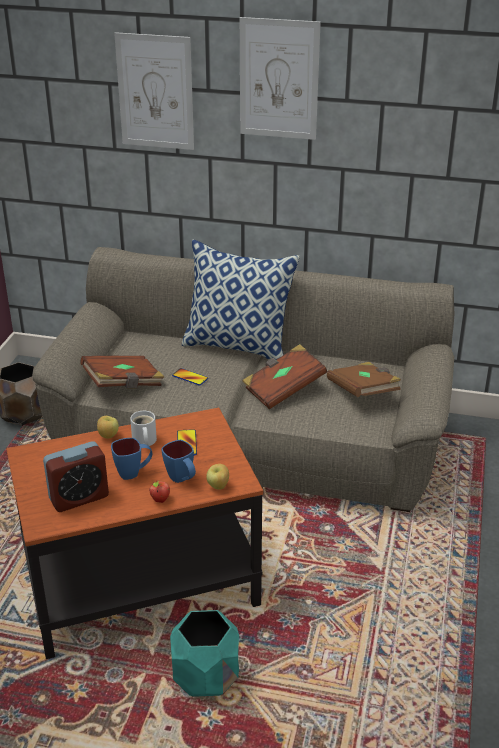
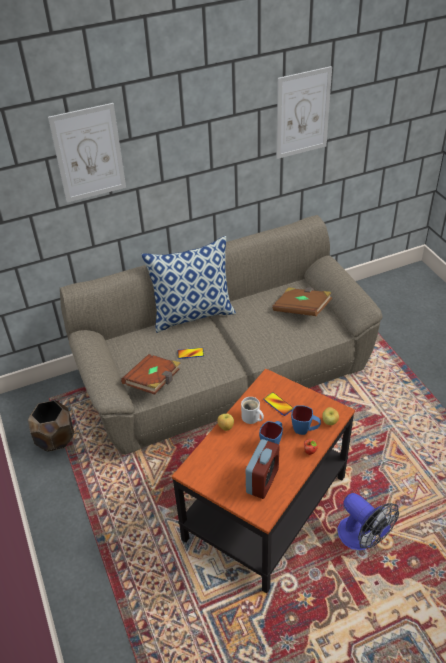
camera: 35 degrees left, 10 degrees up
(207, 677) = (362, 538): turquoise planter -> fan
(279, 79) = (186, 114): picture -> picture (302, 113)
(283, 389) = (255, 331): brown book -> none

